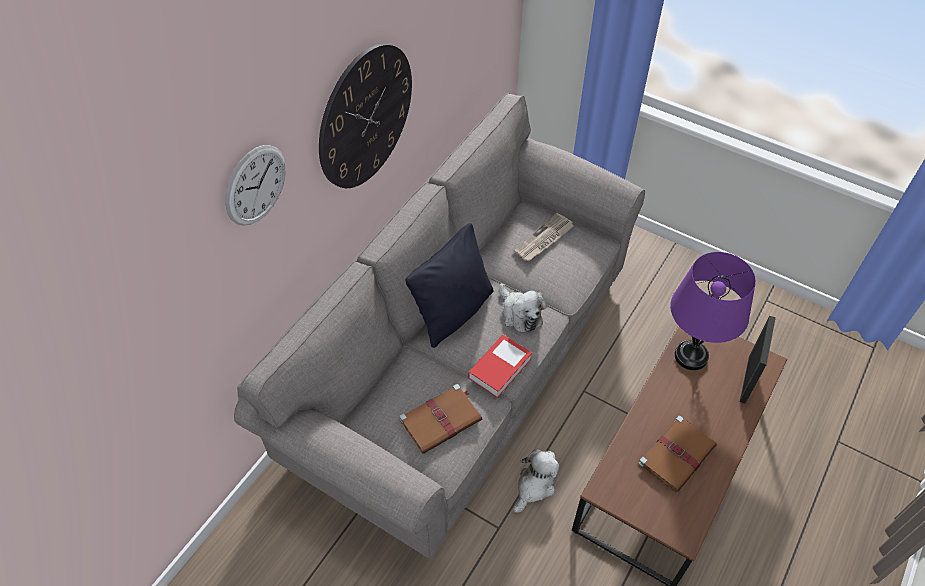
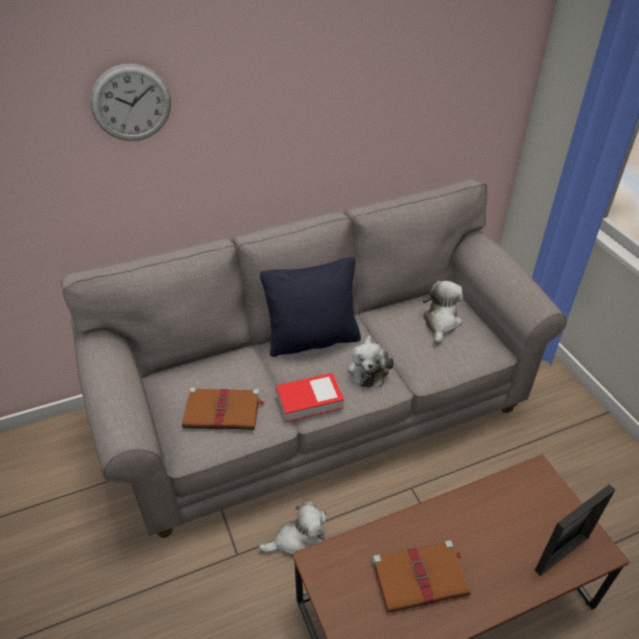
camera: 35 degrees right, 10 degrees down
(365, 117) = (286, 112): wall clock -> none
(544, 240) = (441, 323): newspaper -> plush toy
(691, 356) = (514, 496): purple table lamp -> none

